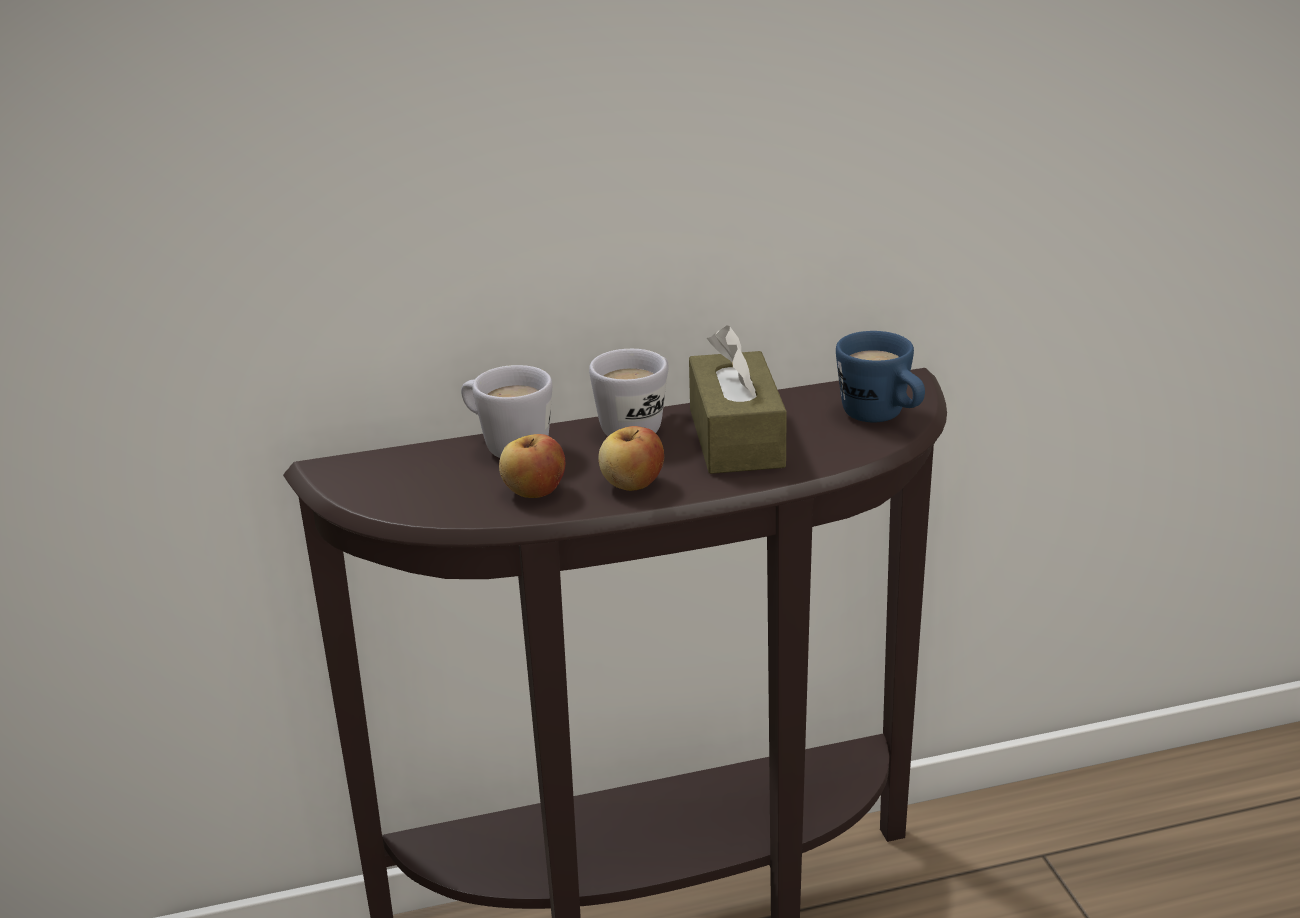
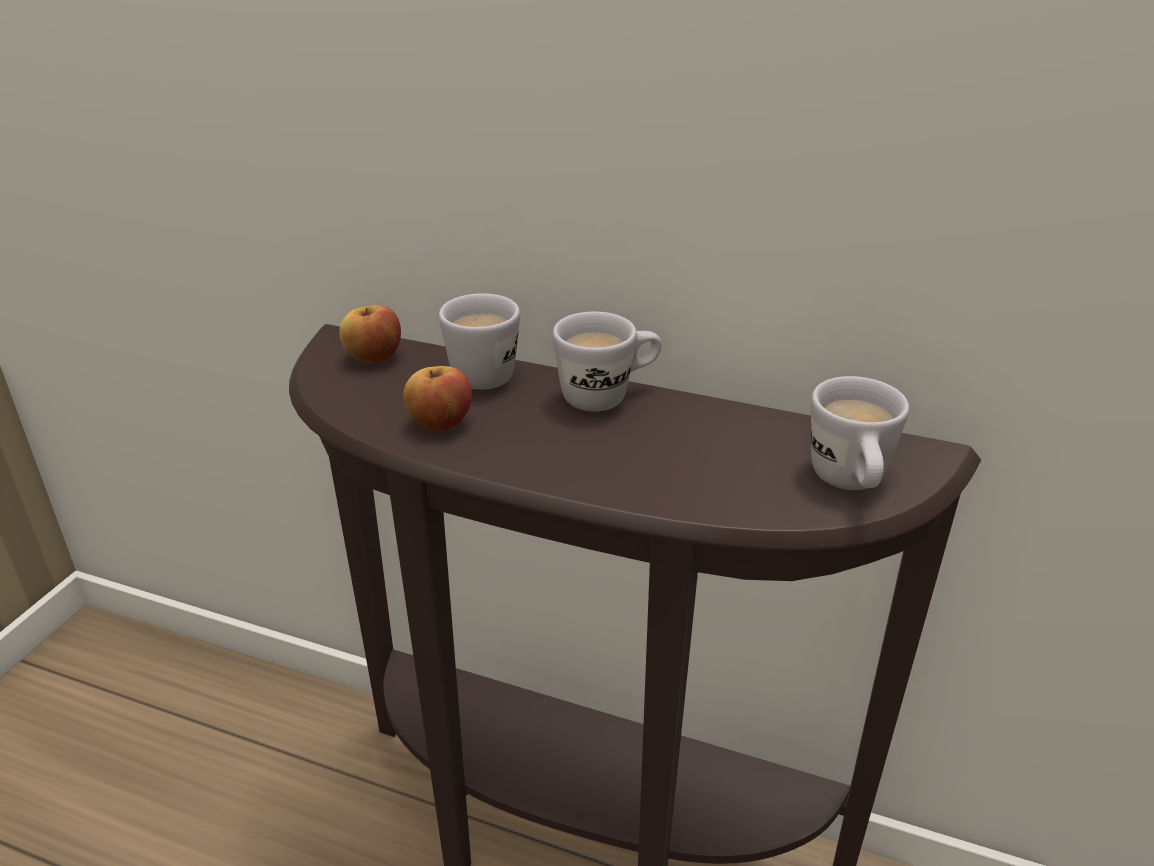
camera: 35 degrees right, 5 degrees up
(632, 484) = (524, 452): apple -> apple (373, 357)
(736, 438) = (676, 445): brown tissue box -> none
(882, 418) = (850, 484): blue mug -> white mug

